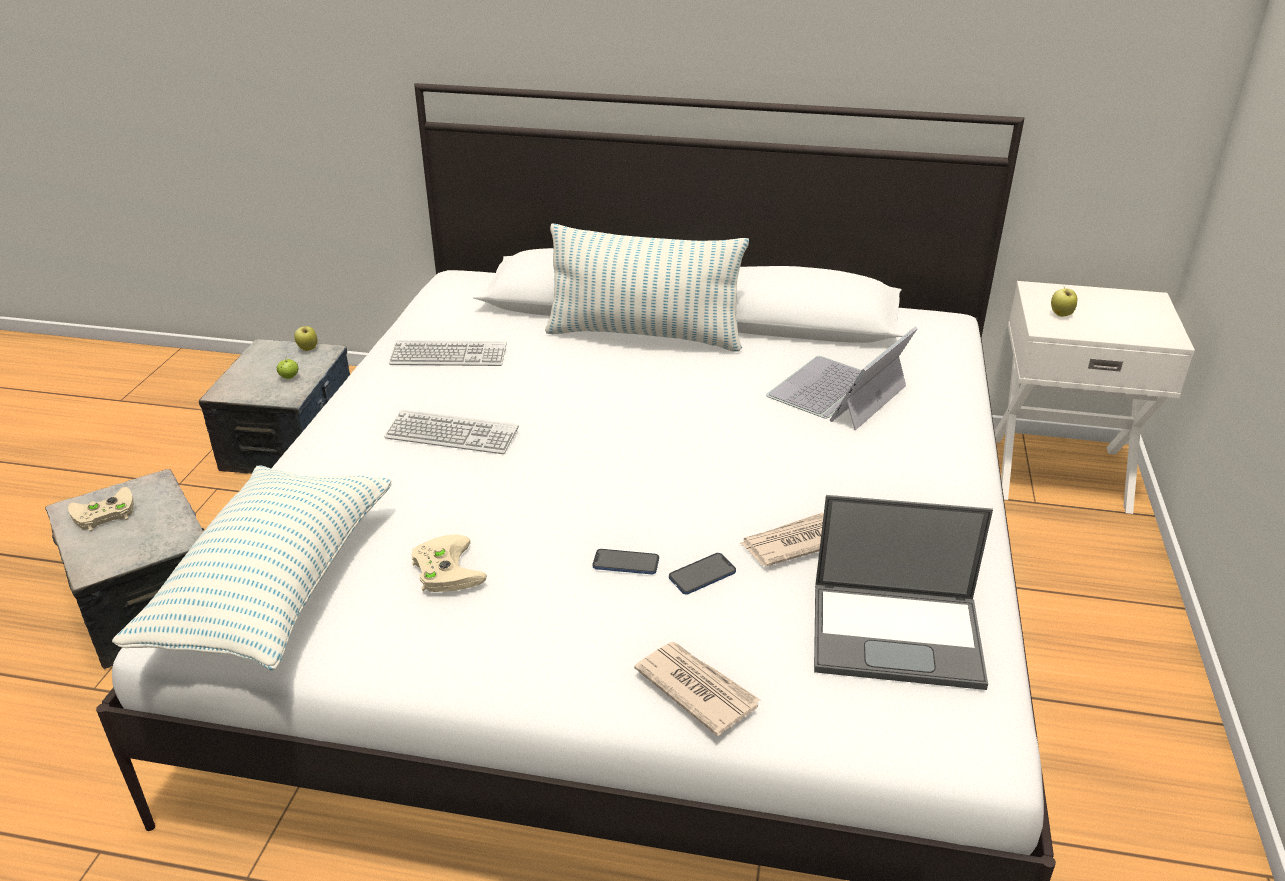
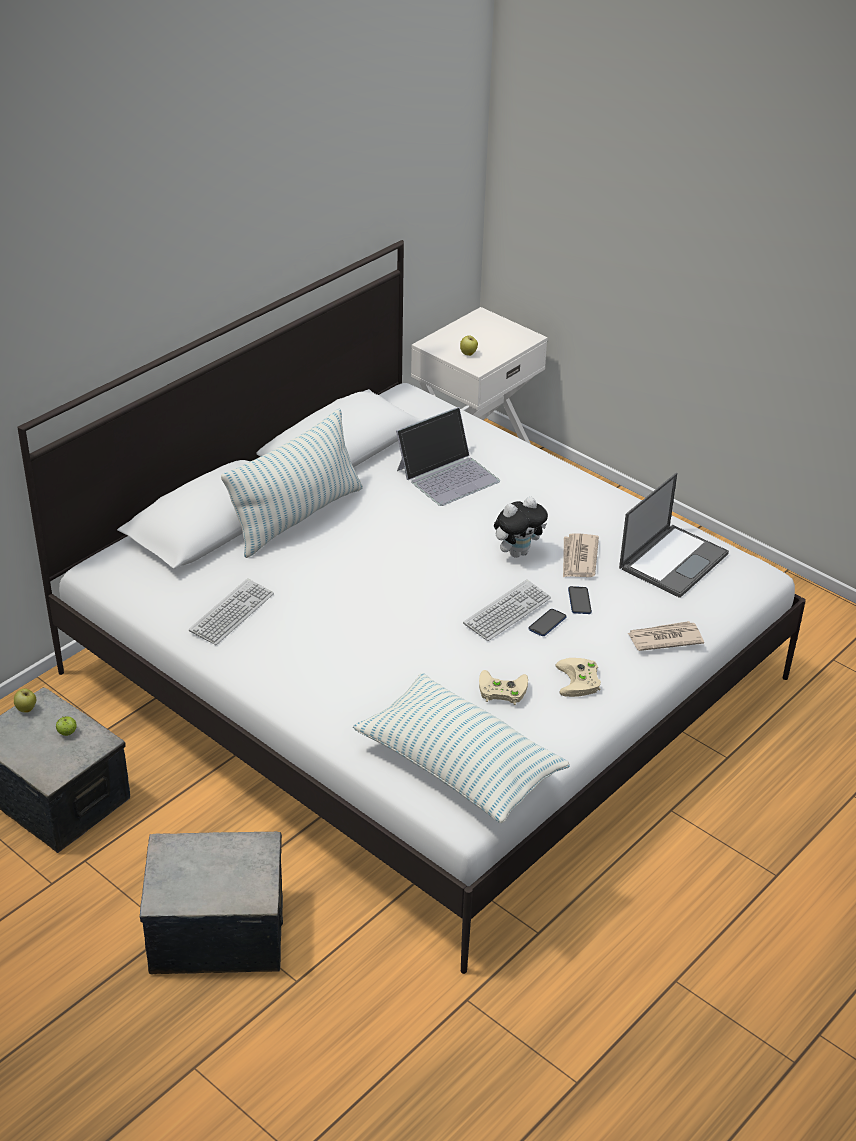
camera: 60 degrees left, 5 degrees up
(102, 514) = (186, 882): beige game controller -> beige game controller (580, 681)
(452, 434) = (348, 644): keyboard -> keyboard (507, 612)
(750, 490) = (518, 552): none -> plush toy
(837, 392) = (448, 475): laptop -> laptop turned 105 degrees counterclockwise

